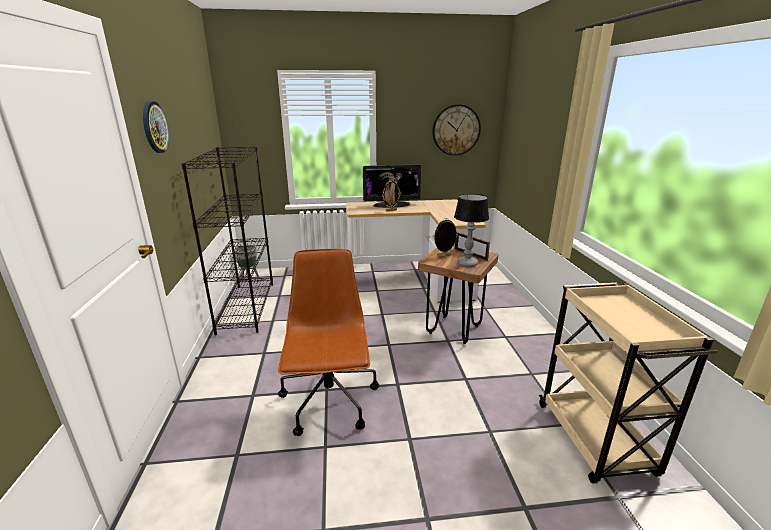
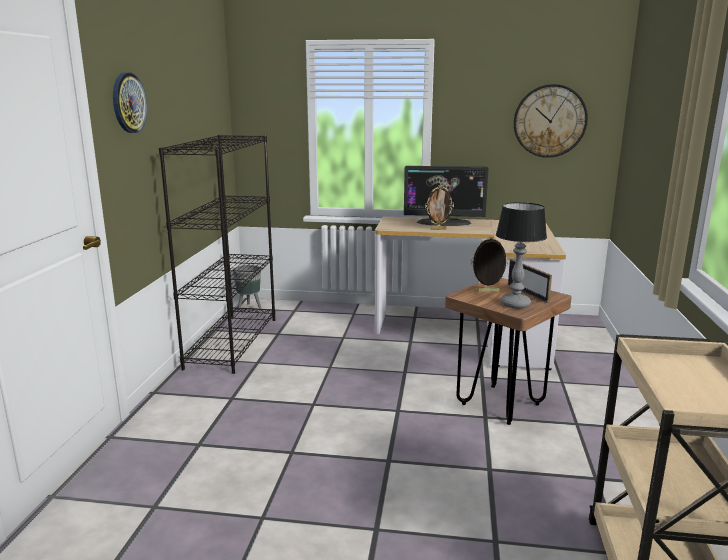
camera: 15 degrees right, 5 degrees down
(330, 403) = (289, 468): brown office chair -> none

